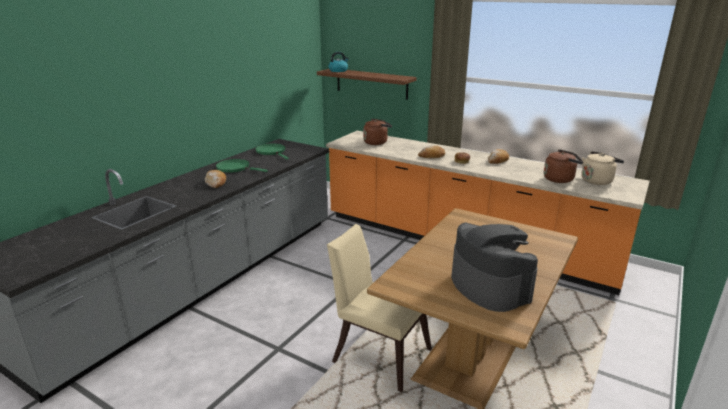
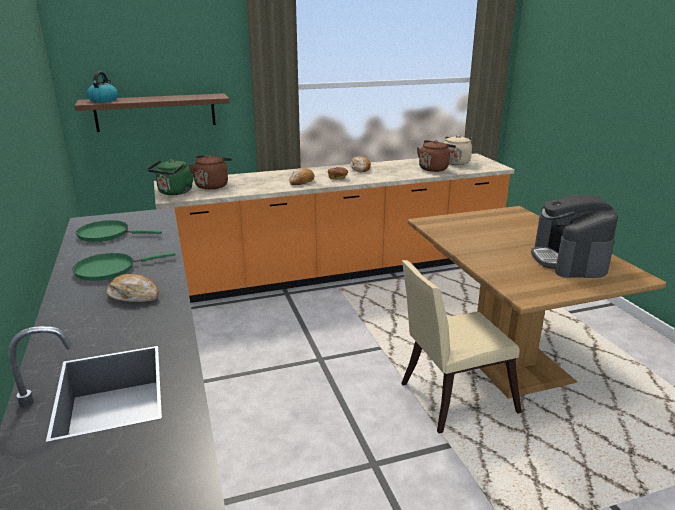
camera: 50 degrees left, 0 degrees up
(348, 140) = (174, 193): none -> green kettle
(489, 286) = (569, 260): coffee machine -> coffee machine turned 105 degrees counterclockwise

